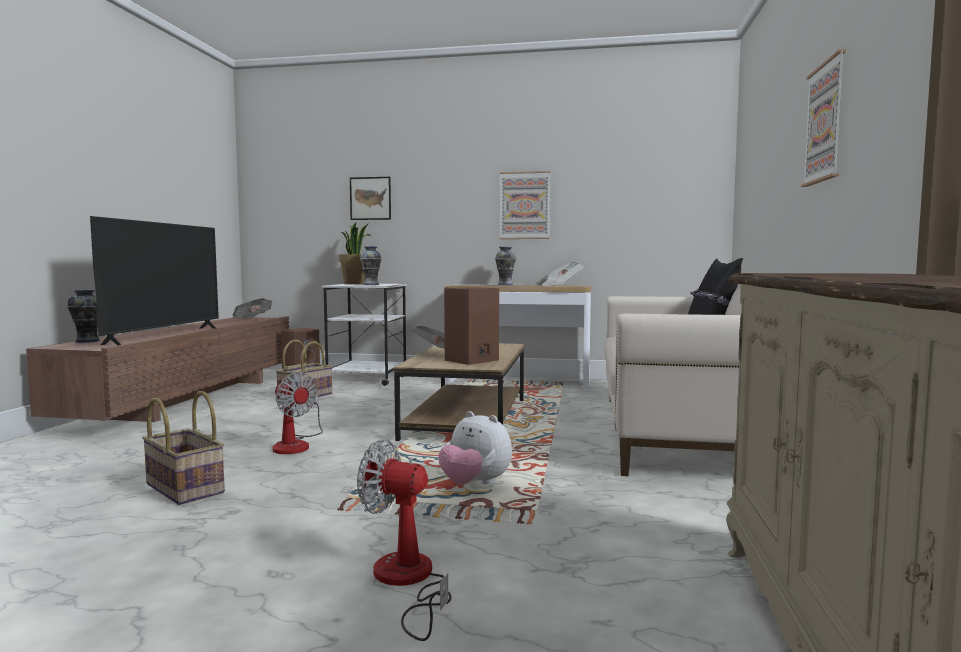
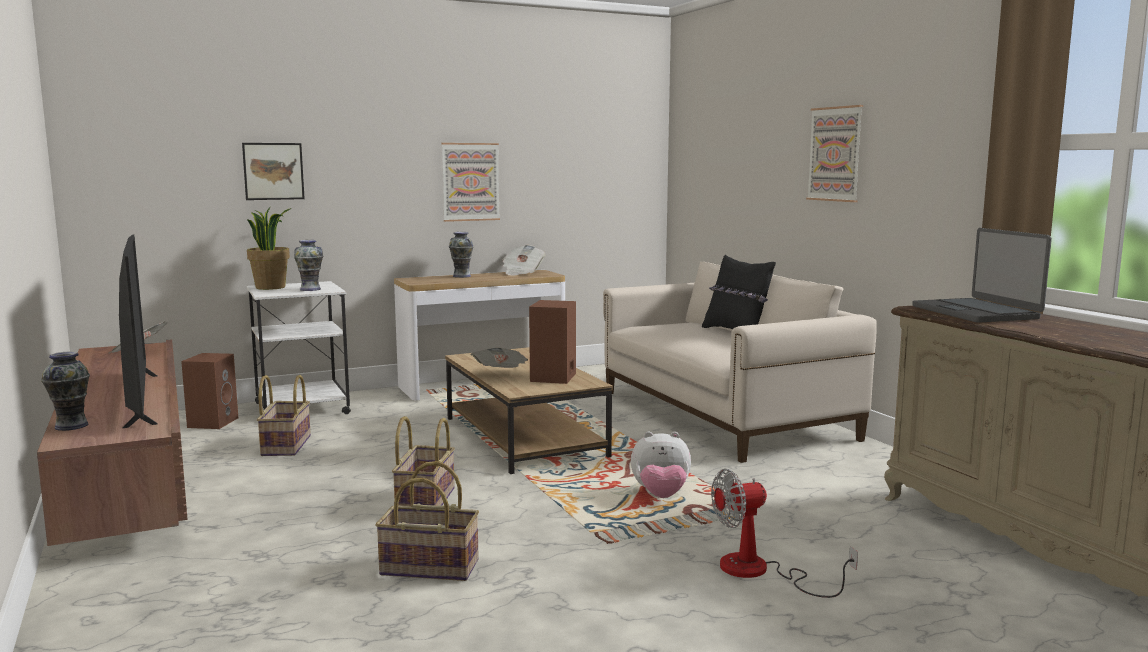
camera: 35 degrees left, 5 degrees up
(296, 444) = (424, 500): fan -> basket
(838, 274) = (976, 312): none -> laptop

